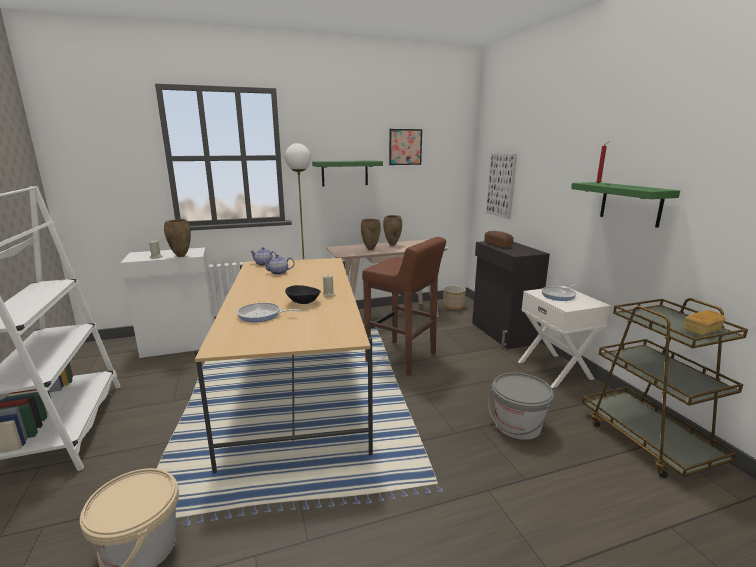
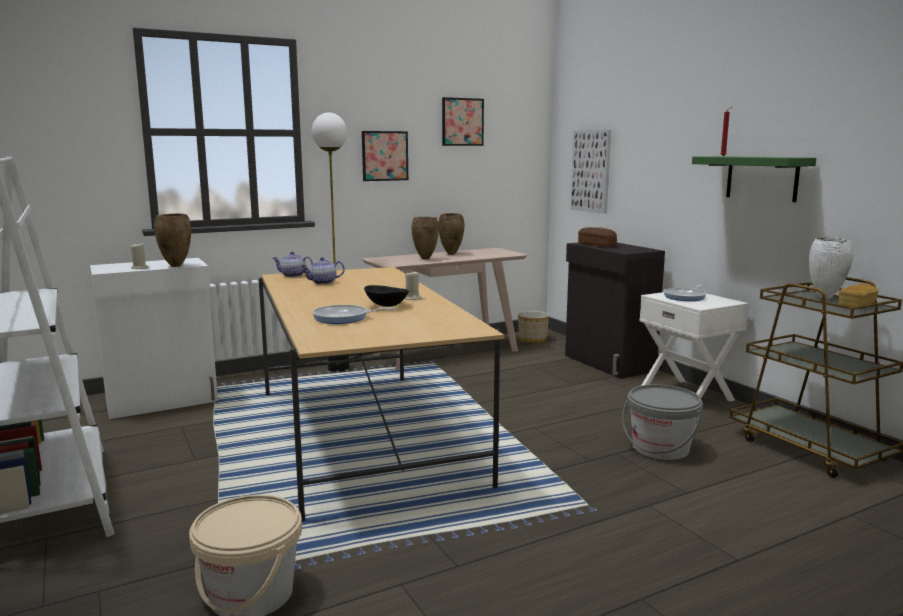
camera: 10 degrees left, 5 degrees down
(344, 173) = (385, 156): green shelf -> picture
(402, 358) = (489, 395): brown stool -> none
(675, 317) = (826, 298): none -> white vase

